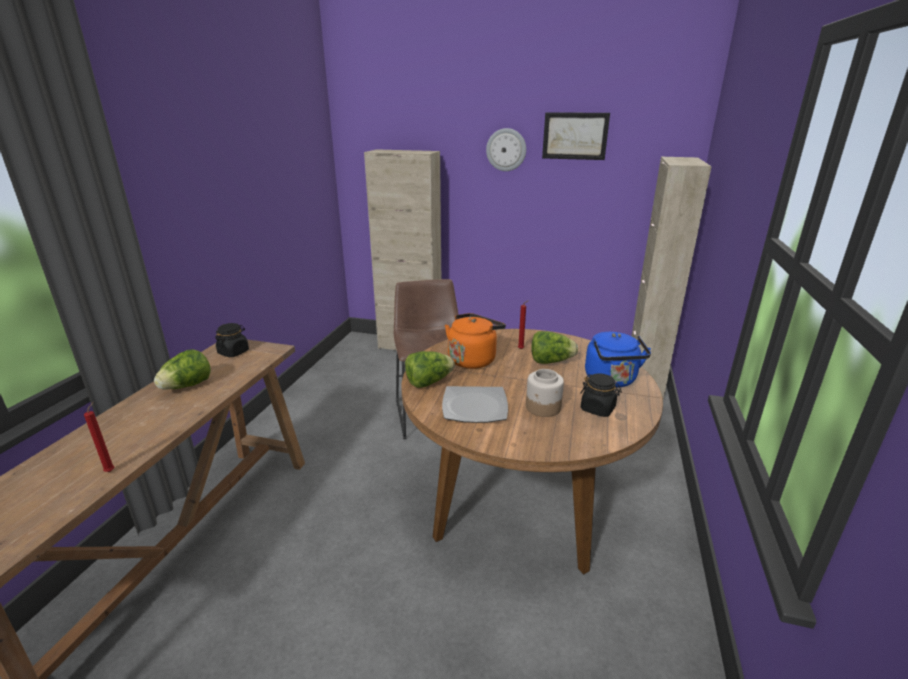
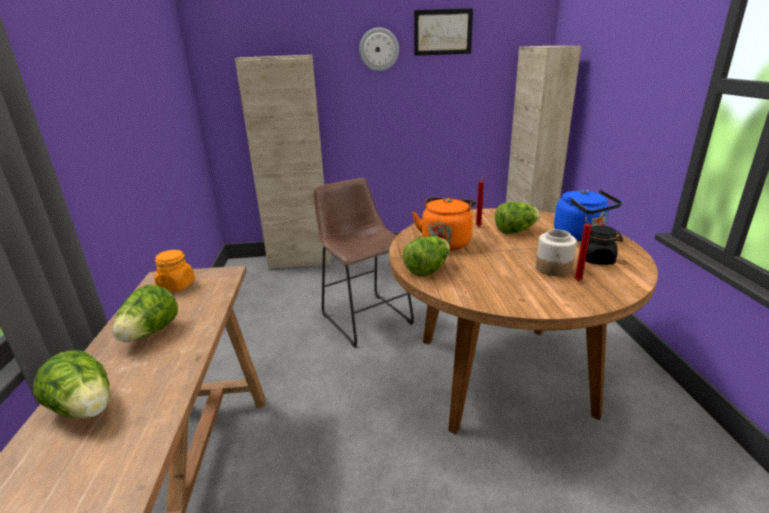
camera: 20 degrees left, 0 degrees up
(111, 471) = (134, 460): red candle -> red candle (577, 280)
(112, 429) = (86, 408): none -> lettuce
(233, 352) = (177, 285): black jar -> orange jar
(474, 407) = (494, 281): plate -> none

